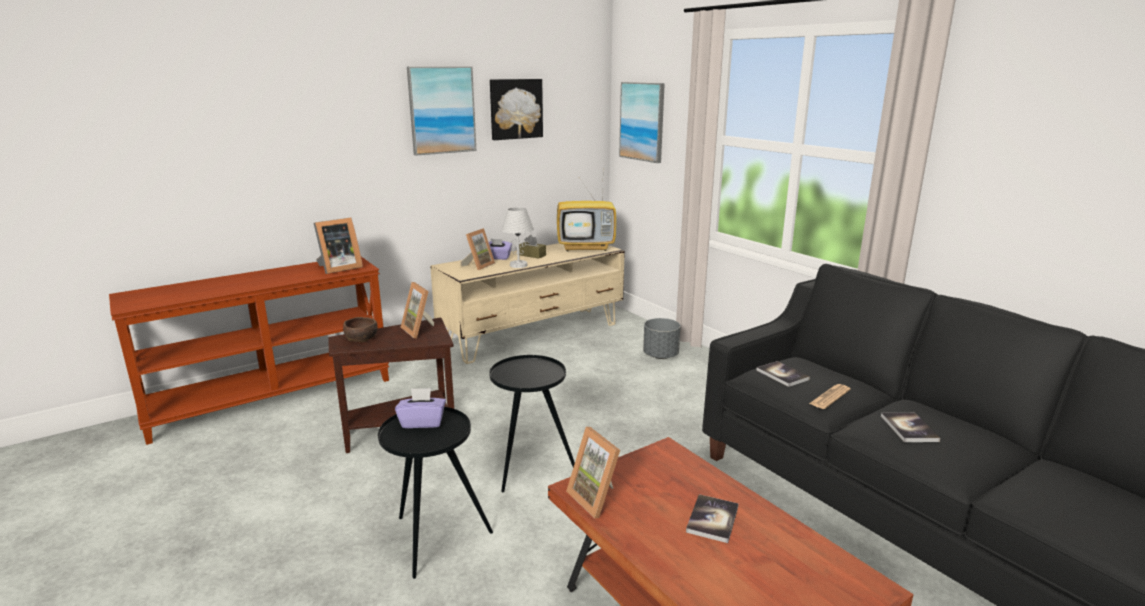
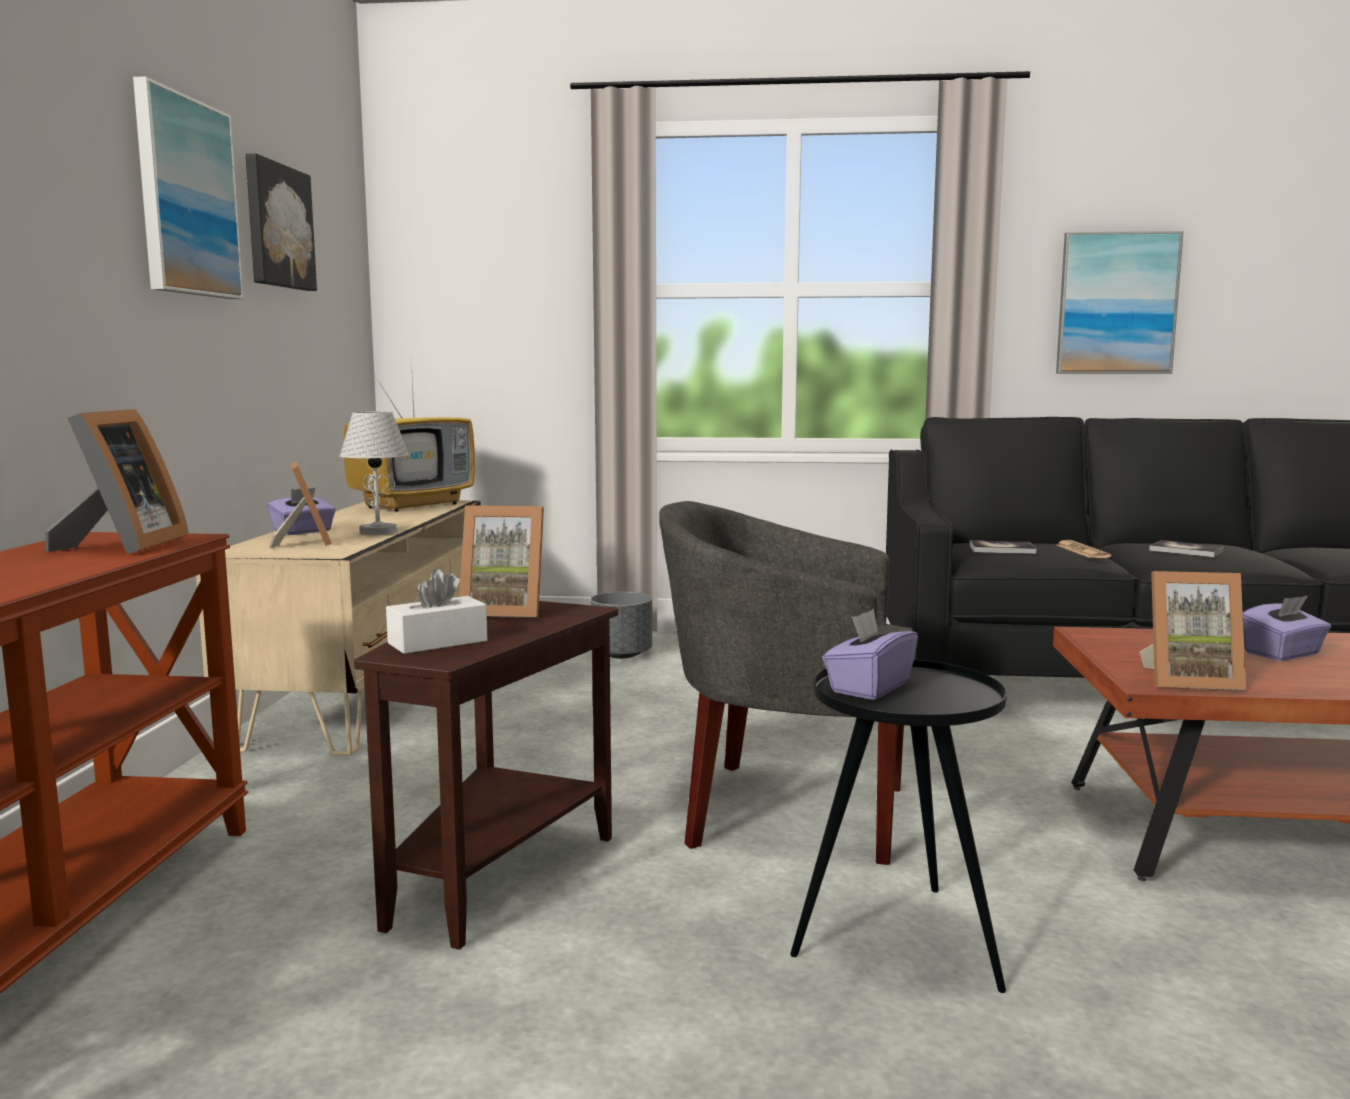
camera: 50 degrees left, 10 degrees down
(362, 338) = (437, 642): brown bowl -> white tissue box
(530, 467) = (786, 811): black side table -> grey armchair
(532, 255) = (355, 521): brown tissue box -> none
(642, 121) = (461, 276): picture -> picture (1116, 304)
(712, 519) = (1282, 654): book -> purple tissue box

